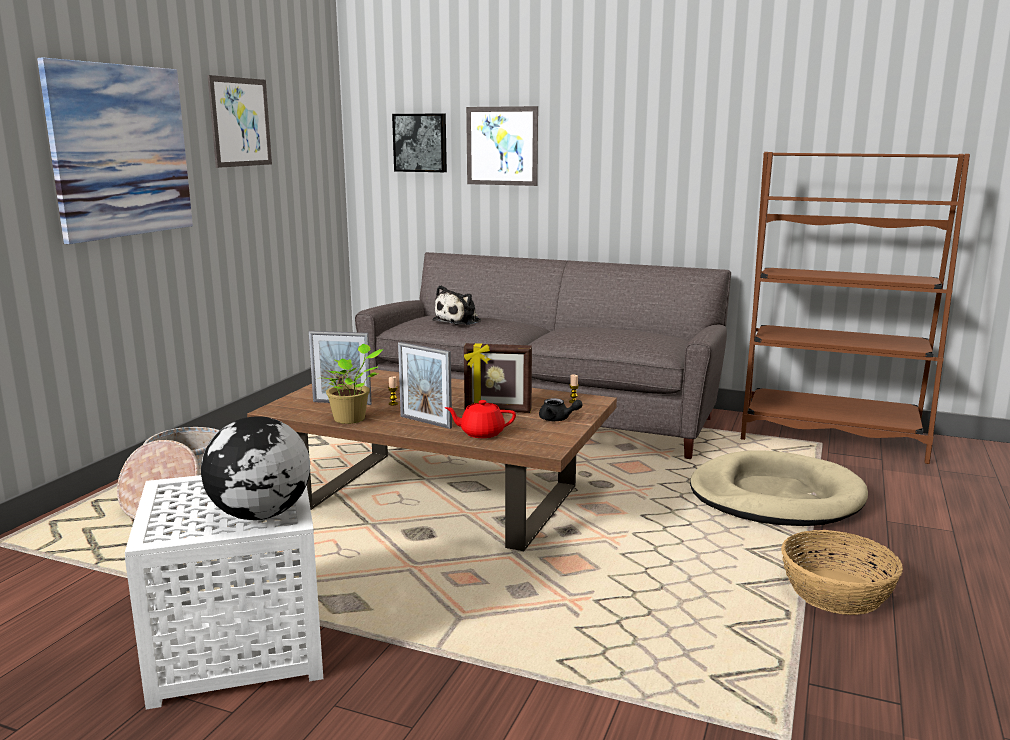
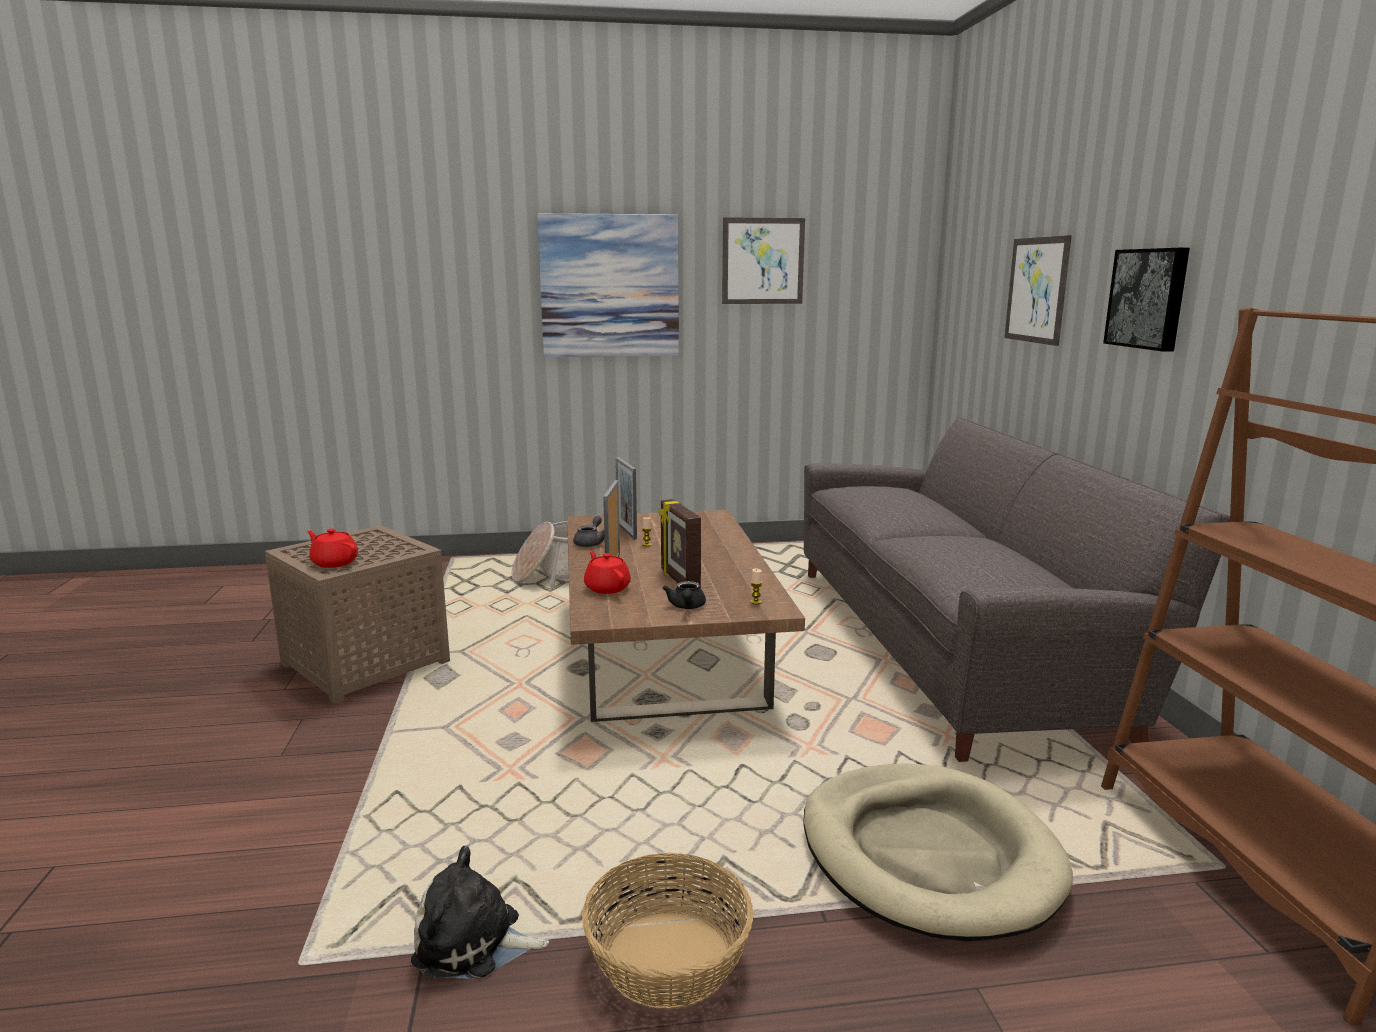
camera: 60 degrees right, 0 degrees up
(235, 648) = (362, 663): white side table -> brown side table
(259, 515) = (334, 563): globe -> red teapot
(352, 419) = (590, 543): potted plant -> grey teapot
(421, 142) = (980, 284): picture -> picture (1149, 298)
(459, 321) = (881, 497): plush toy -> plush toy (474, 943)

